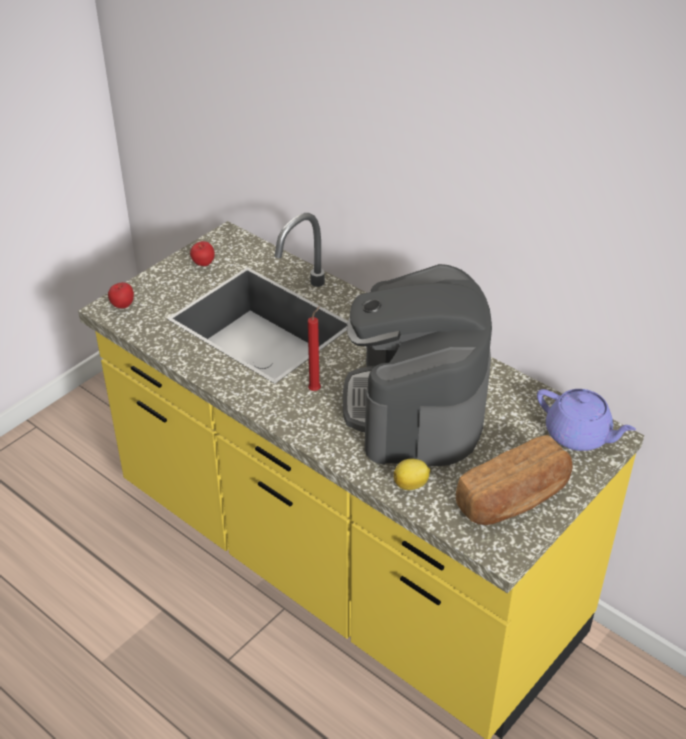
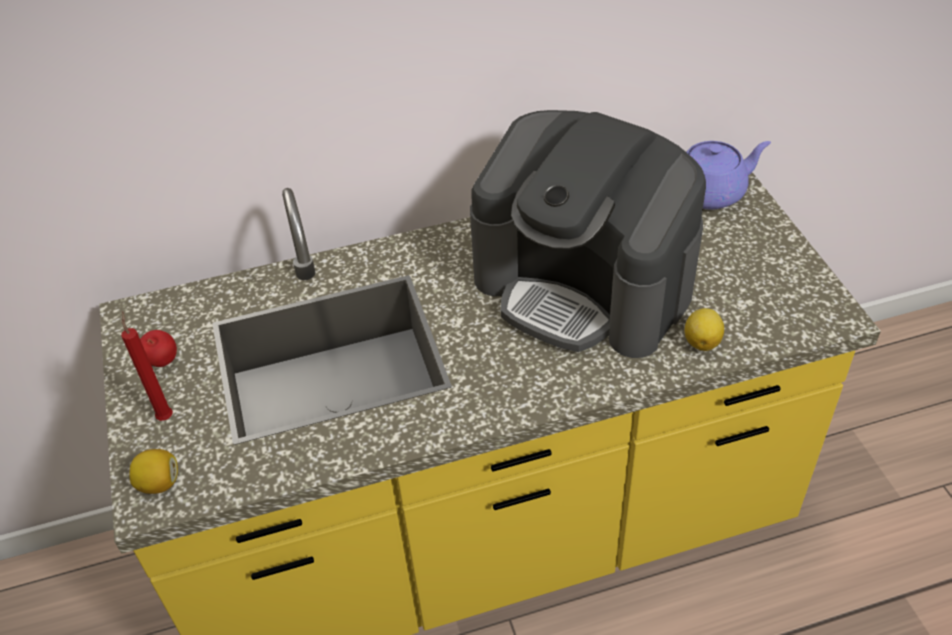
camera: 55 degrees left, 5 degrees up
(122, 306) = (159, 483): apple -> lemon
(316, 389) = (492, 354): red candle -> red candle (165, 416)
(514, 499) = (770, 275): bread -> none

